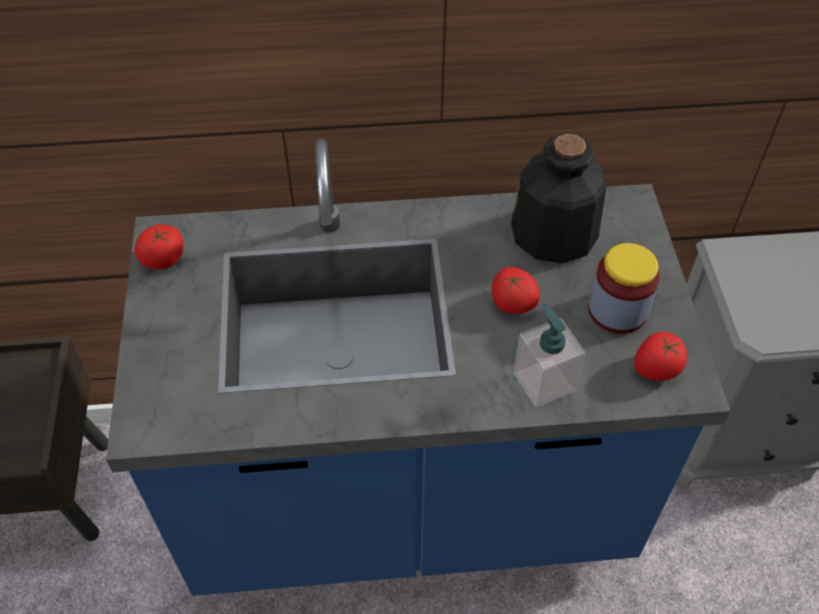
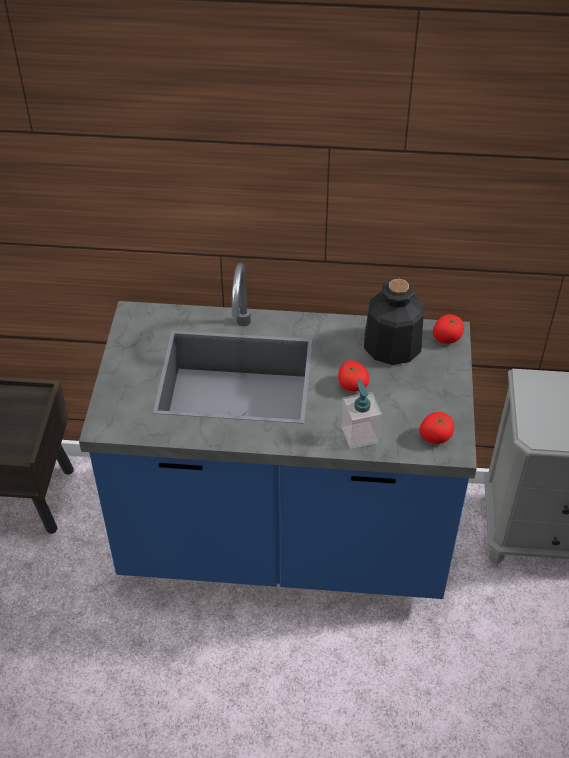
camera: 10 degrees right, 5 degrees down
(163, 260) = (132, 330): tomato -> tomato (447, 338)
(617, 310) = (420, 399): jar -> none

